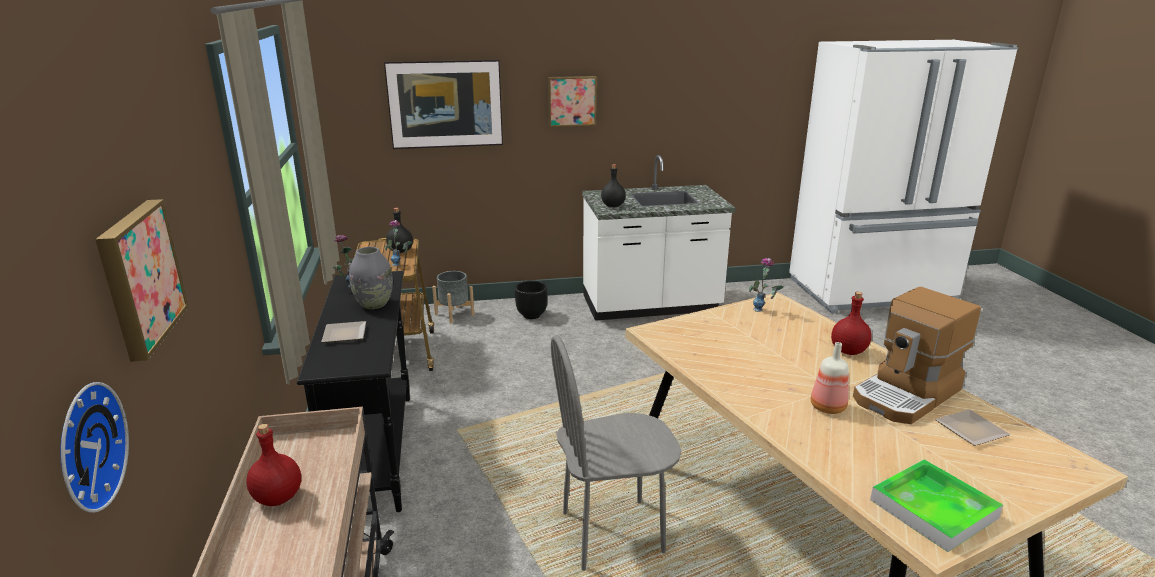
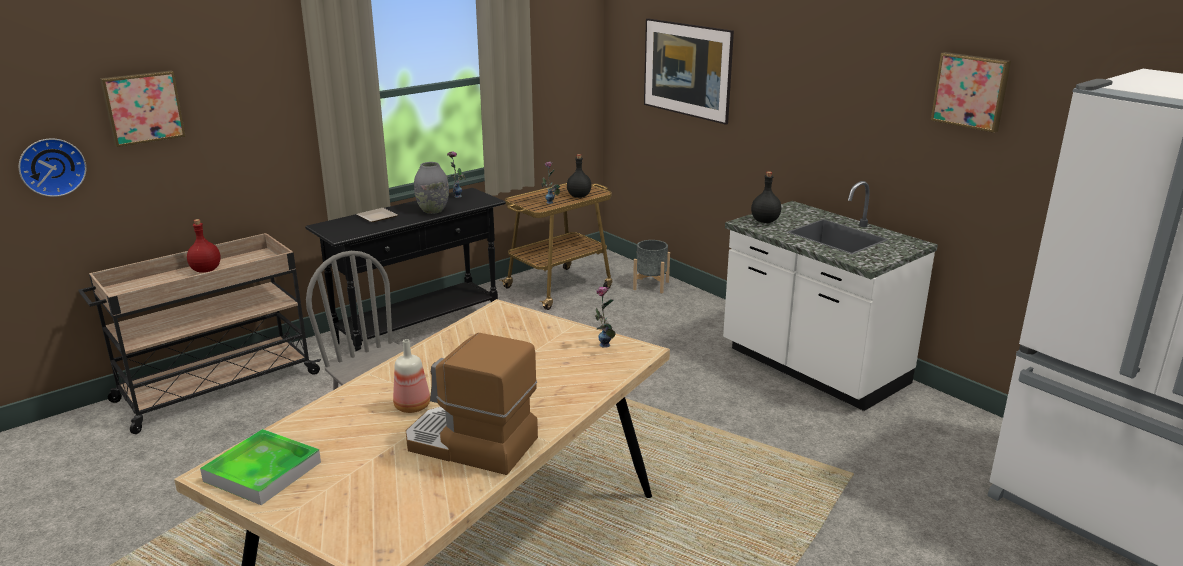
camera: 60 degrees right, 0 degrees up
(531, 315) = (697, 316): black planter -> none
(571, 101) = (795, 90): picture -> picture (971, 91)
(849, 351) = (548, 404): red bottle -> none
(968, 430) = (417, 483): plate -> none

